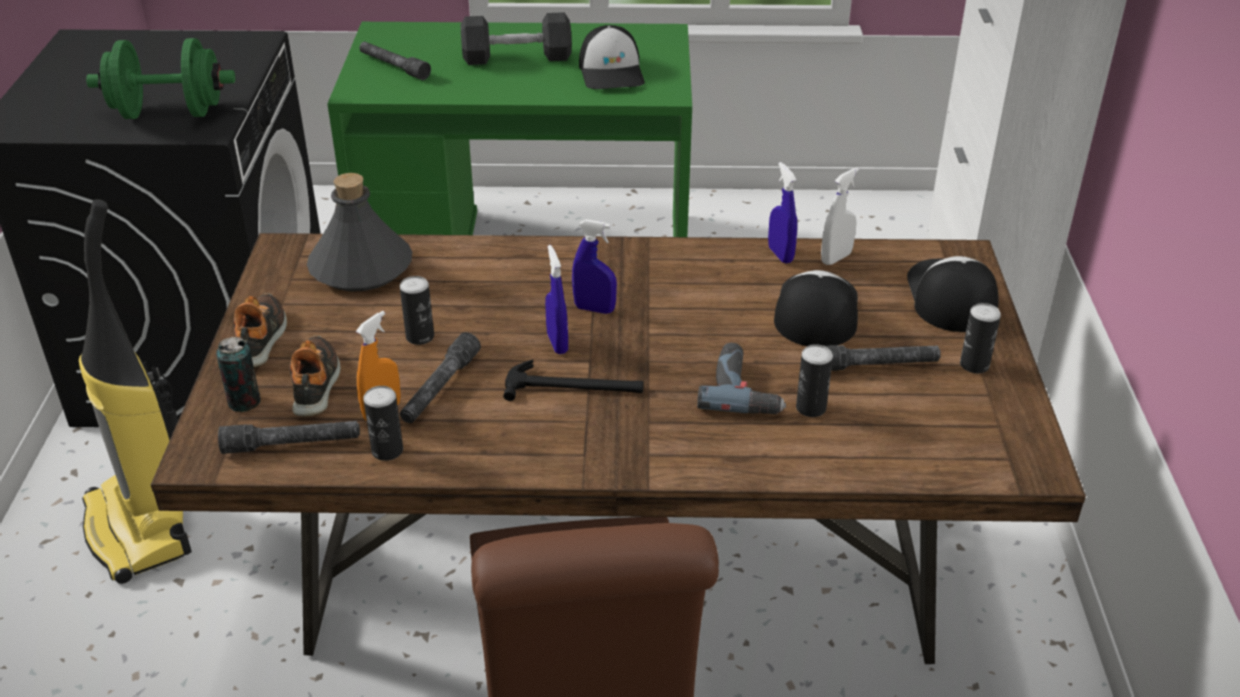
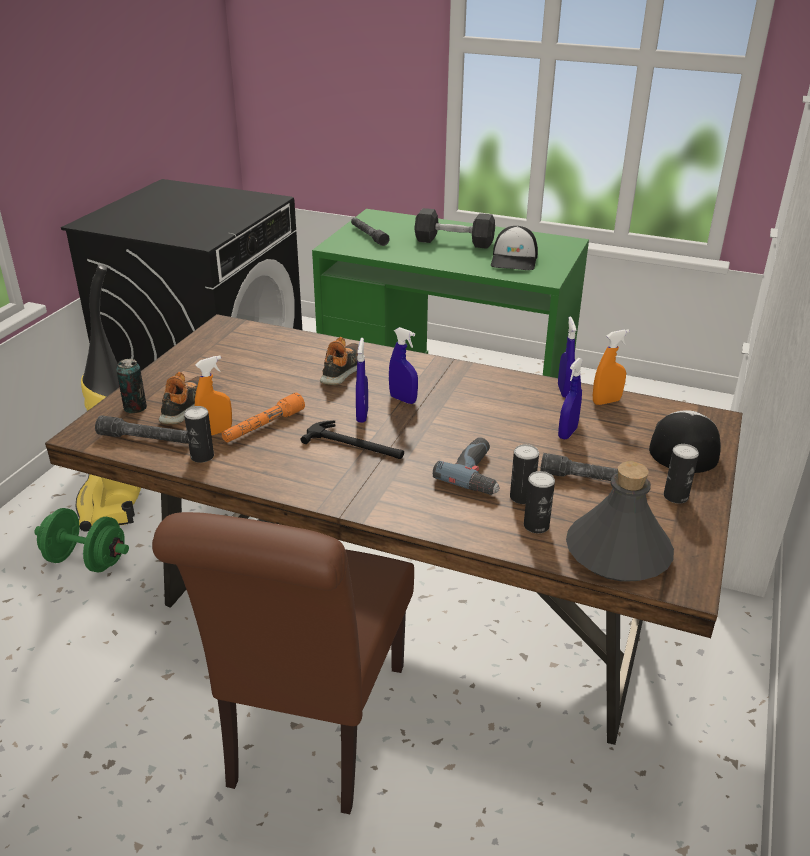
camera: 20 degrees right, 5 degrees down
(169, 113) = (187, 229): green dumbbell -> green dumbbell (86, 560)
(261, 339) = (172, 373): shoe -> shoe (343, 370)
(361, 268) = (264, 345): grey bottle -> grey bottle (617, 554)
(420, 337) = (273, 392): can -> can (536, 526)
(440, 388) = (263, 426): grey flashlight -> orange flashlight
(815, 311) = (567, 433): cap -> blue spray bottle
(836, 258) = (606, 401): white spray bottle -> orange spray bottle

